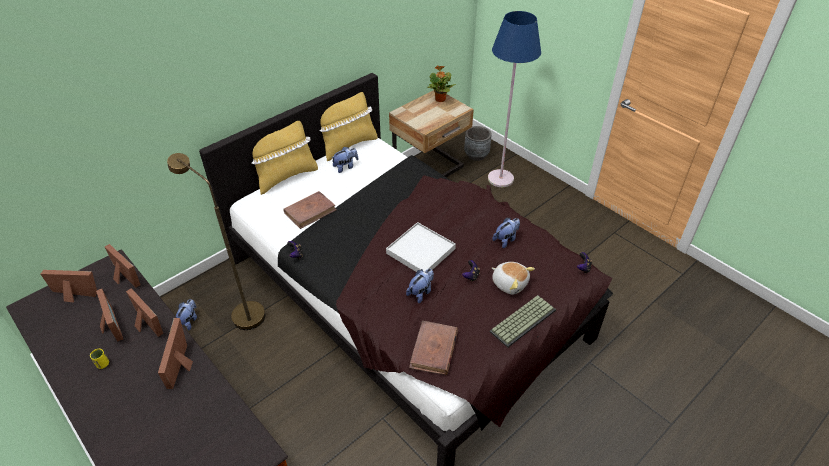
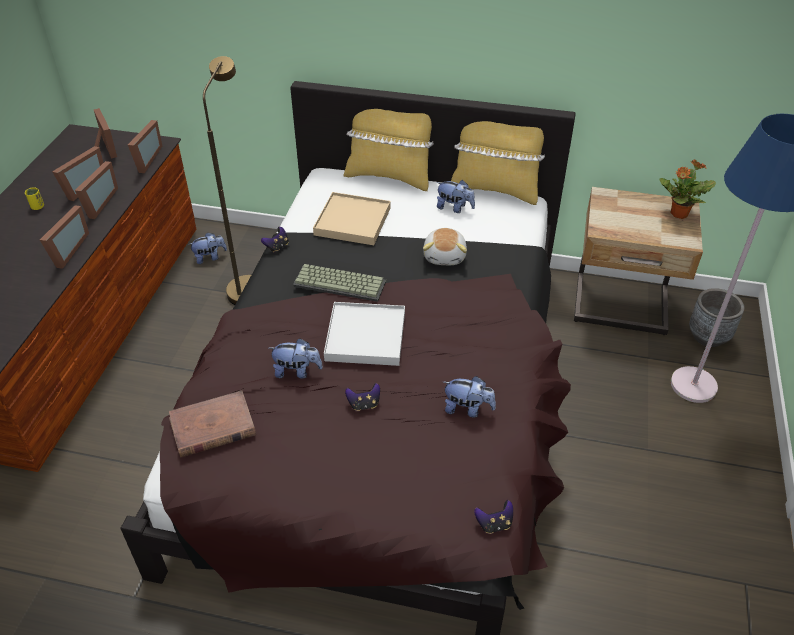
camera: 55 degrees right, 0 degrees up
(183, 364) = (66, 251): picture frame -> picture frame turned 135 degrees clockwise
(310, 211) = (352, 221): brown book -> beige tray
(509, 283) = (387, 450): plush toy -> plush toy (445, 256)
(522, 320) = (330, 495): keyboard -> keyboard (341, 283)

